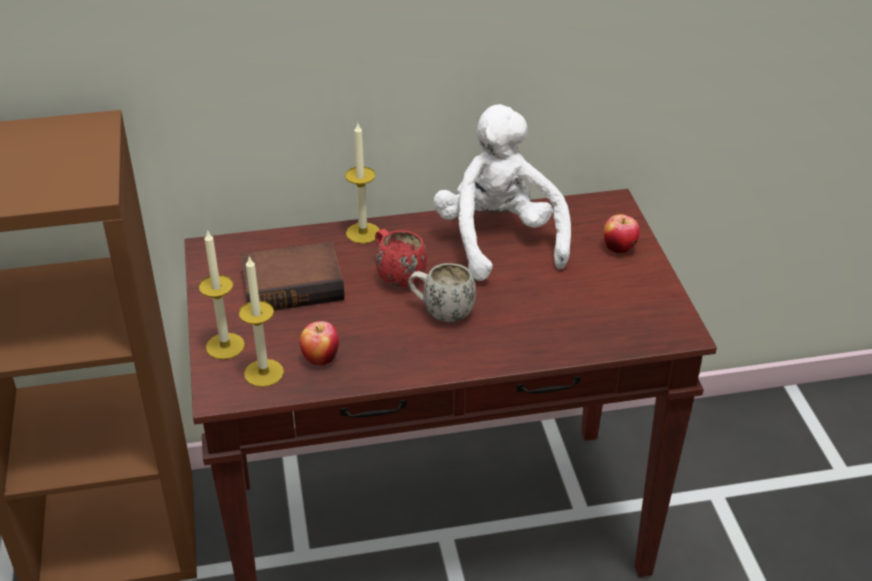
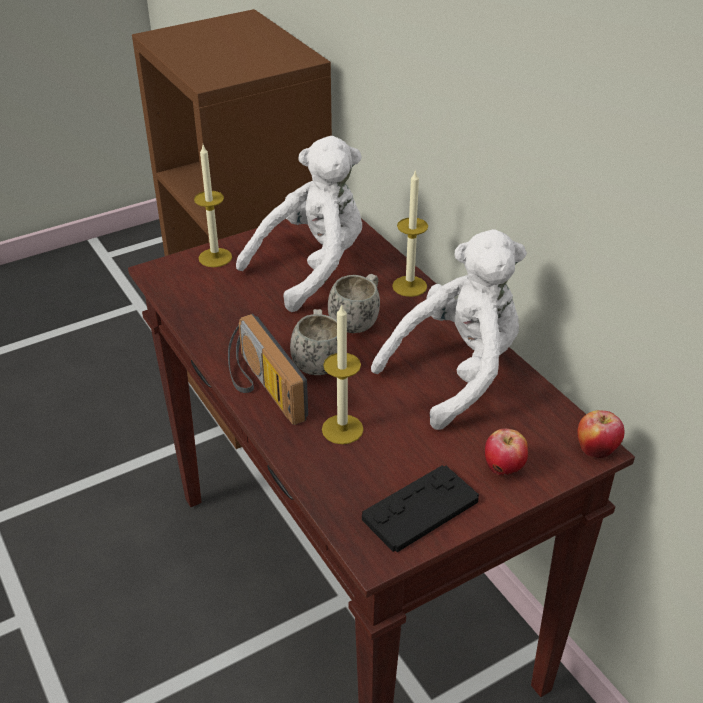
camera: 70 degrees right, 0 degrees up
(264, 373) = (190, 285): candle -> candle (342, 429)
(294, 284) = (312, 268): book -> white plush toy
(320, 358) = (220, 308): apple -> apple (596, 450)
(396, 275) = (357, 321): red mug -> white mug
(463, 354) = (261, 389): none -> radio
(646, 299) = (420, 509): none -> black game controller

